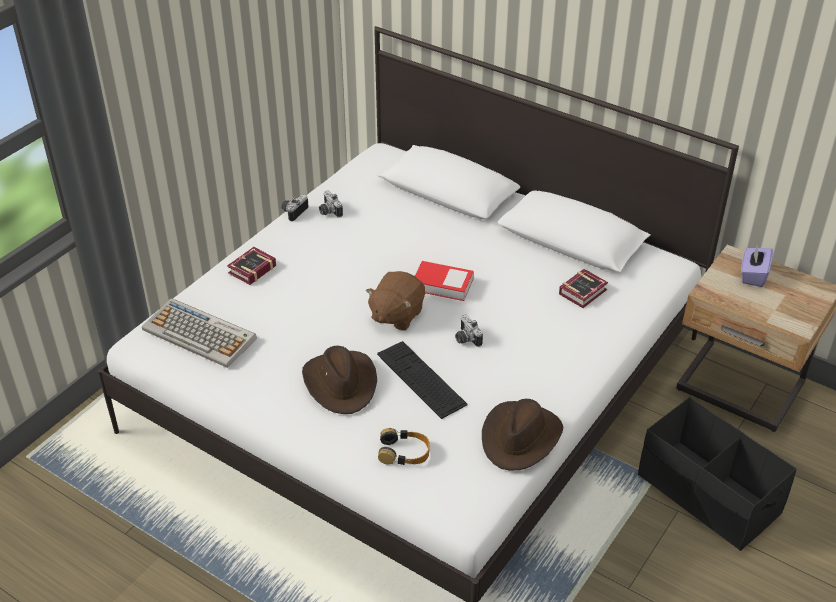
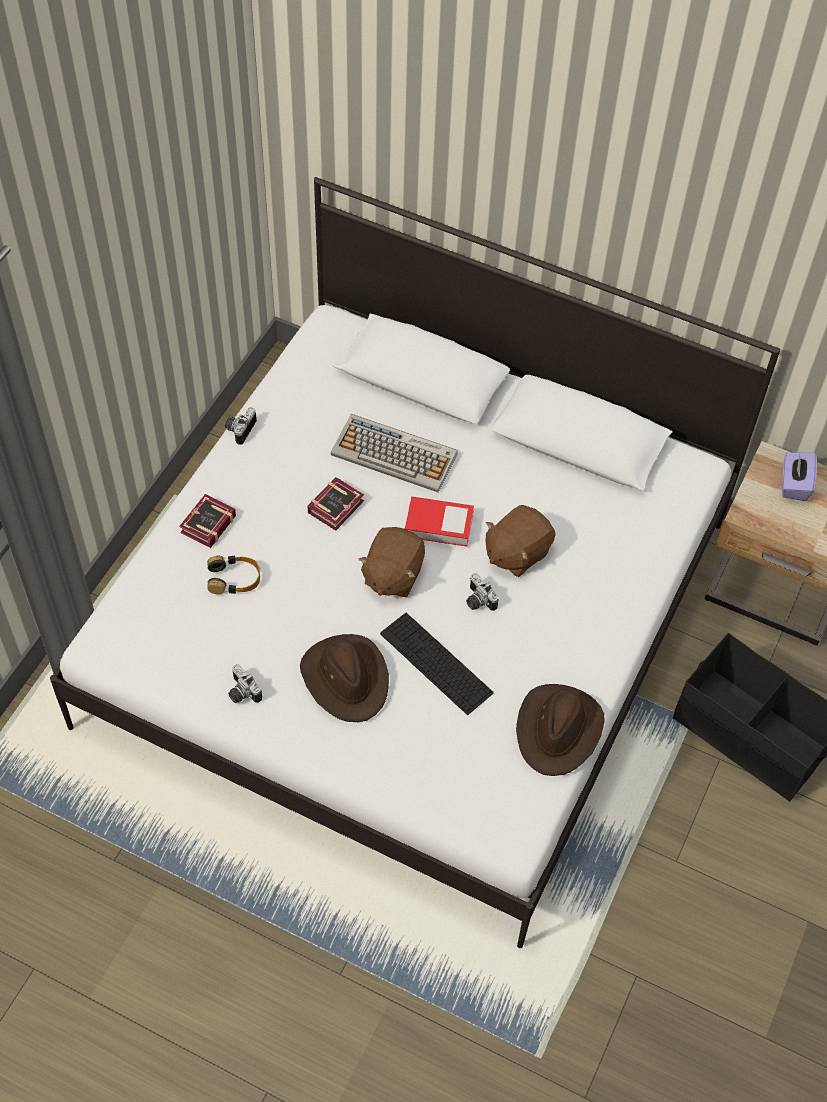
camera: 10 degrees left, 15 degrees up
(200, 334) = (169, 628): keyboard -> keyboard (395, 454)
(328, 211) = (282, 425): camera -> camera (241, 693)
(404, 452) = (434, 765): headphones -> headphones (234, 579)
(505, 309) = (516, 552): none -> brown plush toy
(585, 291) = (604, 518): book -> book (338, 506)

